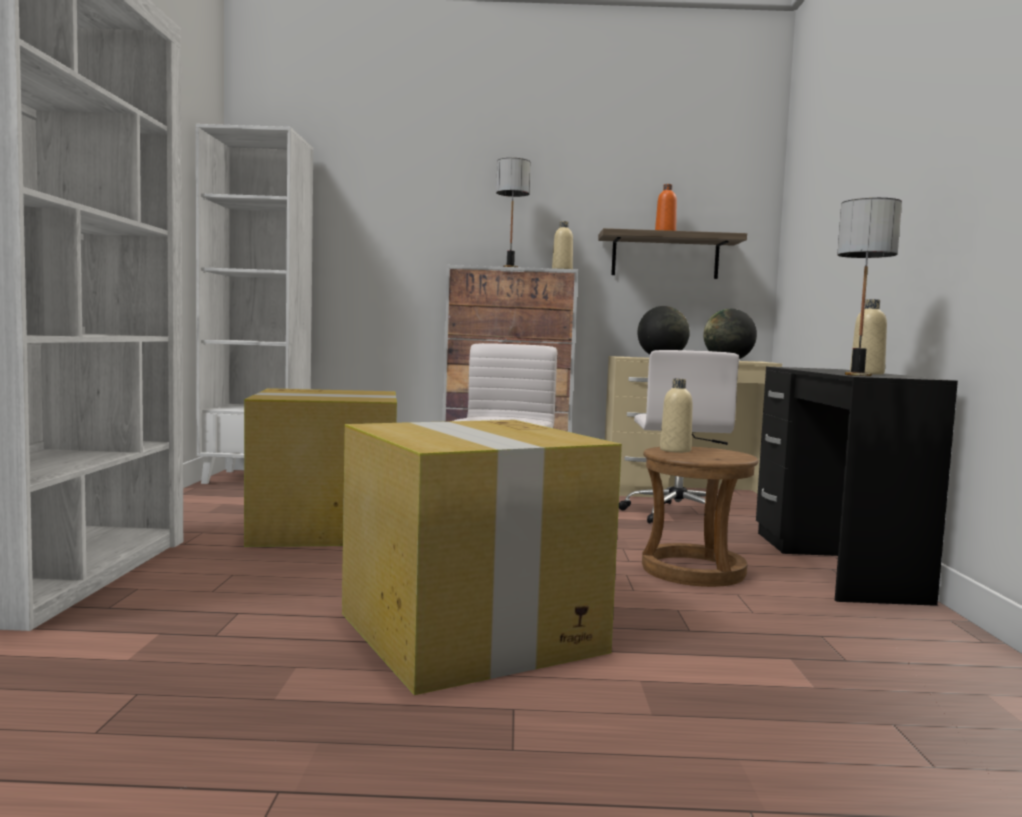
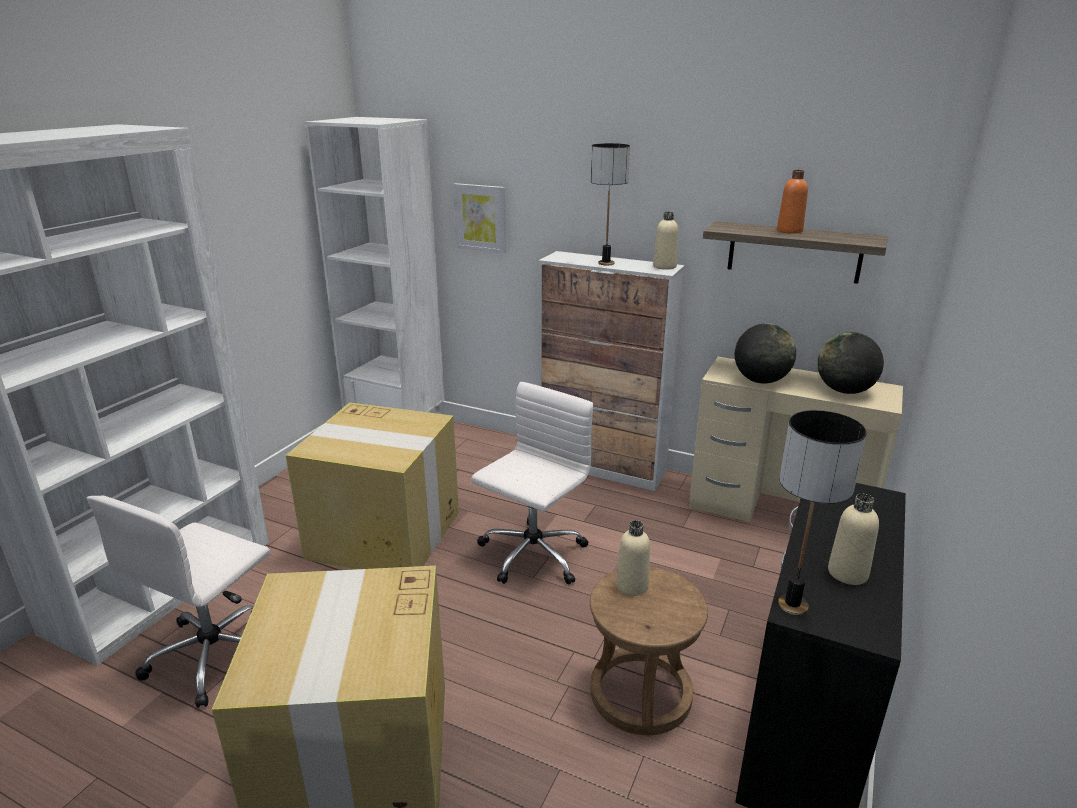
camera: 25 degrees right, 20 degrees up
(366, 242) = (480, 217): none -> picture
(676, 514) = (727, 564): white office chair -> white office chair (216, 654)

